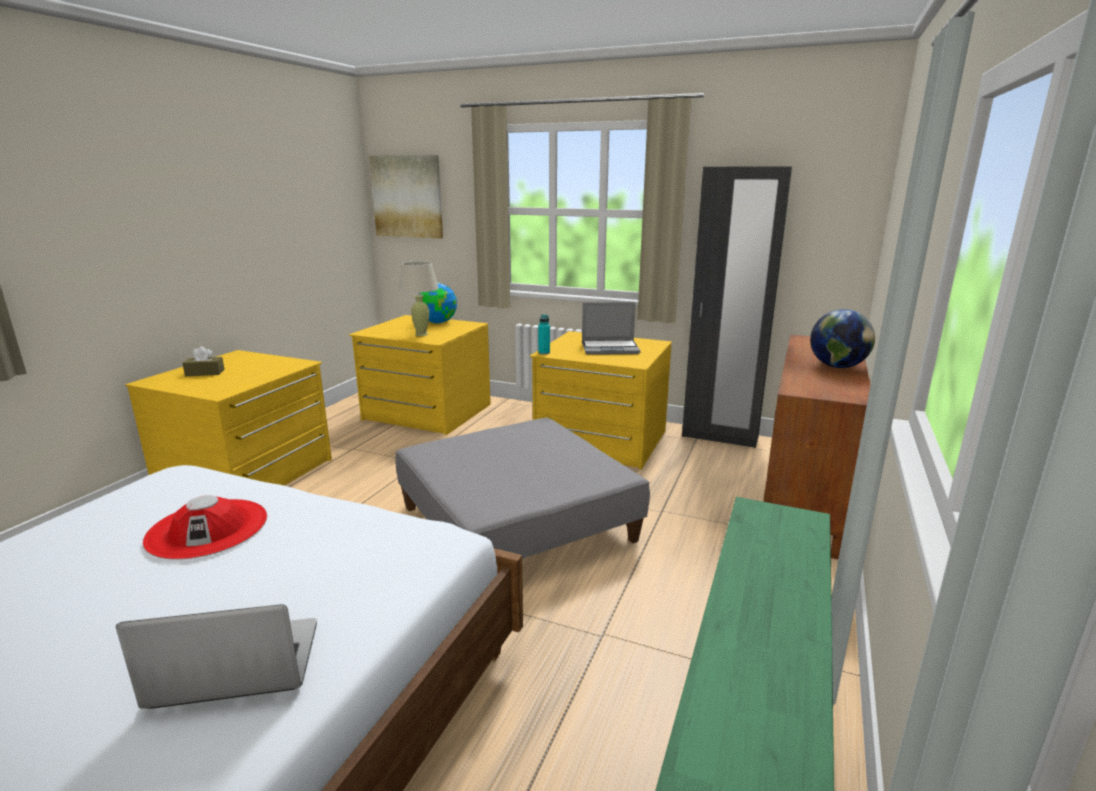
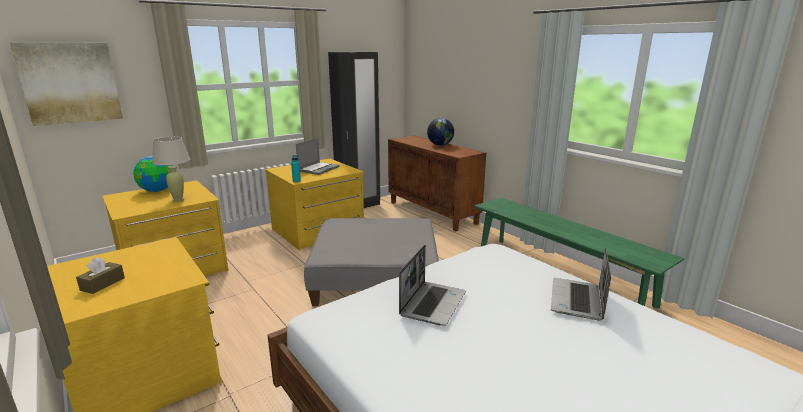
camera: 60 degrees left, 0 degrees up
(207, 528) = (432, 303): red hat -> laptop

